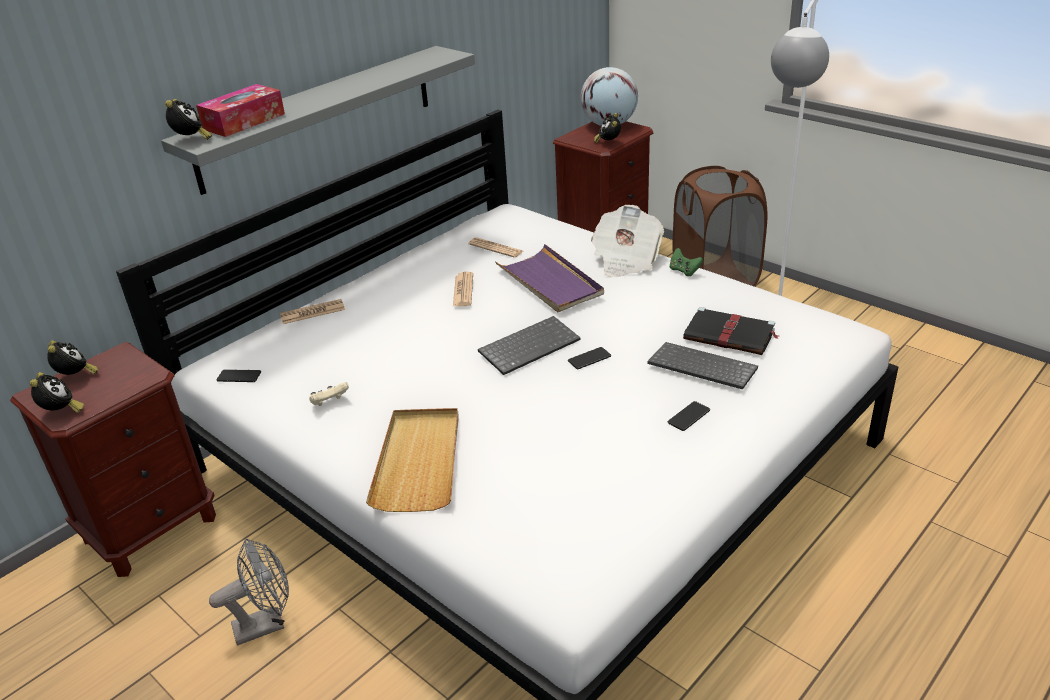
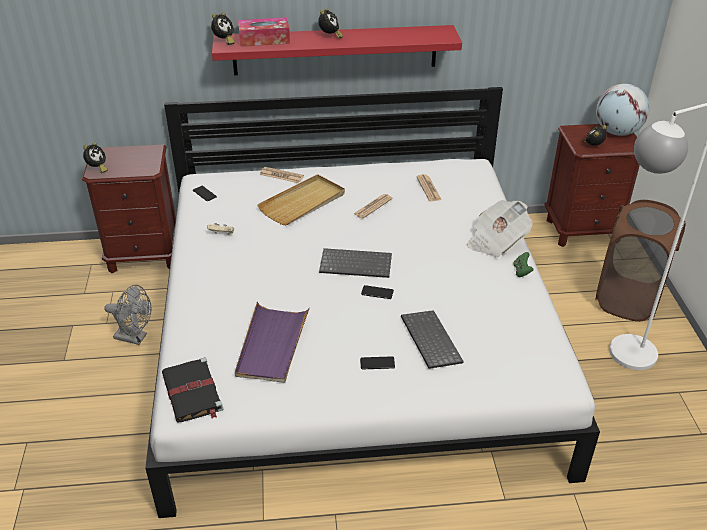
camera: 40 degrees right, 5 degrees up
(76, 377) = (123, 152): alarm clock -> alarm clock (330, 36)
(318, 117) = (335, 50): grey shelf -> red shelf
(419, 461) = (217, 293): beige tray -> beige tray (303, 203)
(550, 282) = (425, 230): purple tray -> purple tray (272, 345)
(730, 335) = (480, 332): black book -> black book (193, 393)

